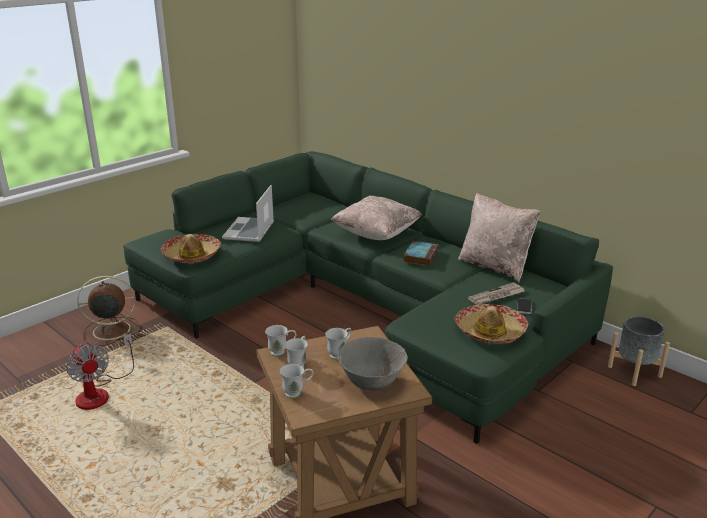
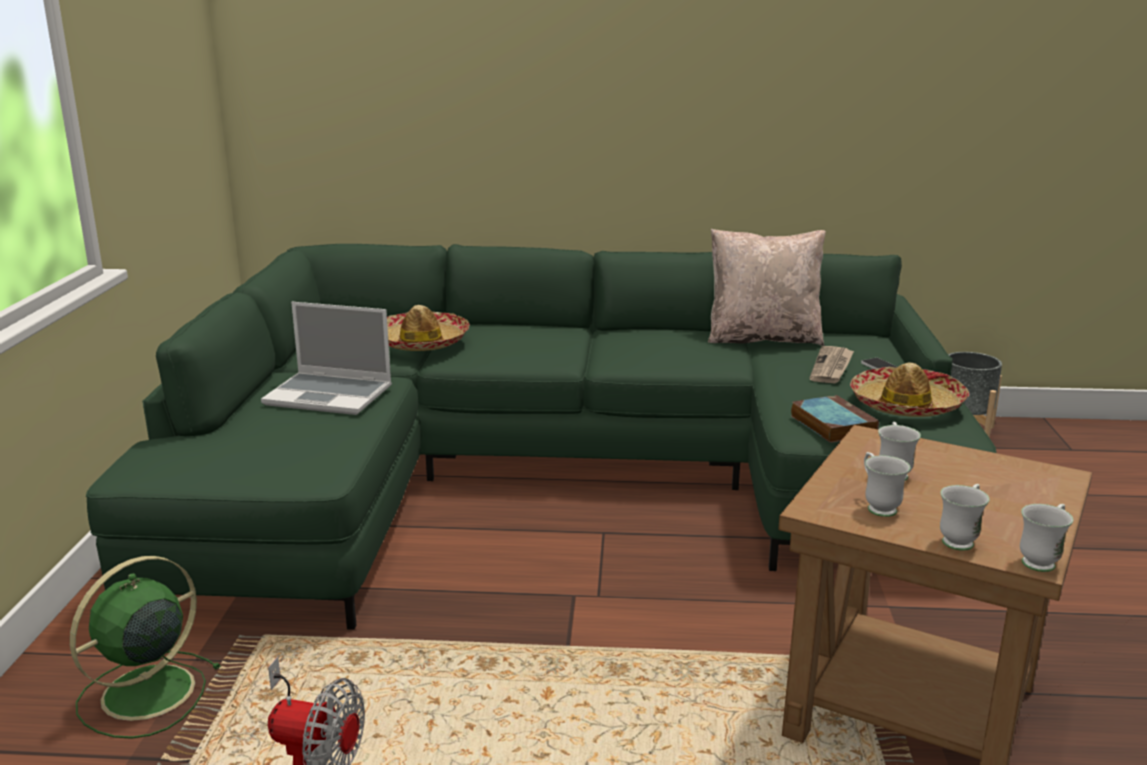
camera: 40 degrees left, 5 degrees down
(110, 330) = (144, 694): brown fan -> green fan
(192, 255) = (293, 458): hat -> hat (420, 342)
(249, 231) = (331, 395): laptop -> laptop turned 45 degrees counterclockwise
(281, 352) = (821, 502): white mug -> white mug (1042, 560)
(371, 382) = (1004, 487): grey bowl -> none
(376, 234) = (543, 344): beige pillow -> none
(420, 256) = (659, 351): book -> book (831, 424)

